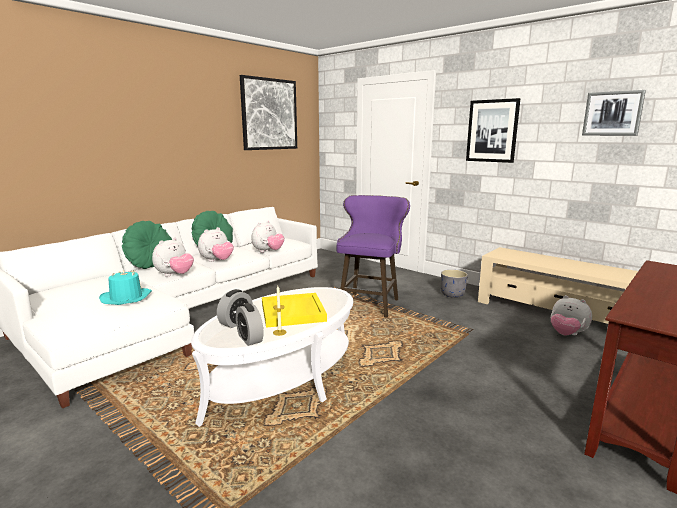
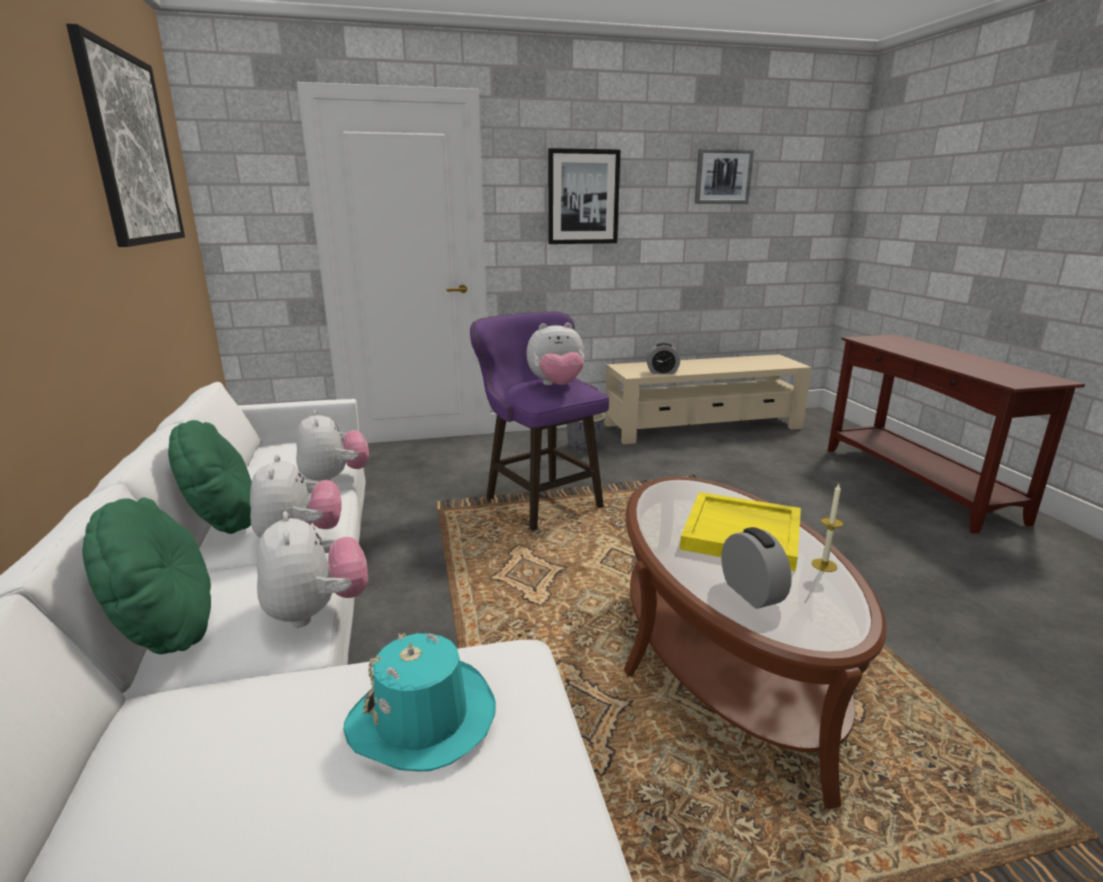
camera: 55 degrees left, 5 degrees up
(250, 339) = (840, 596): alarm clock -> alarm clock (662, 372)
(283, 379) = (722, 658): white coffee table -> brown coffee table
(567, 334) = (748, 443): plush toy -> plush toy (556, 386)

